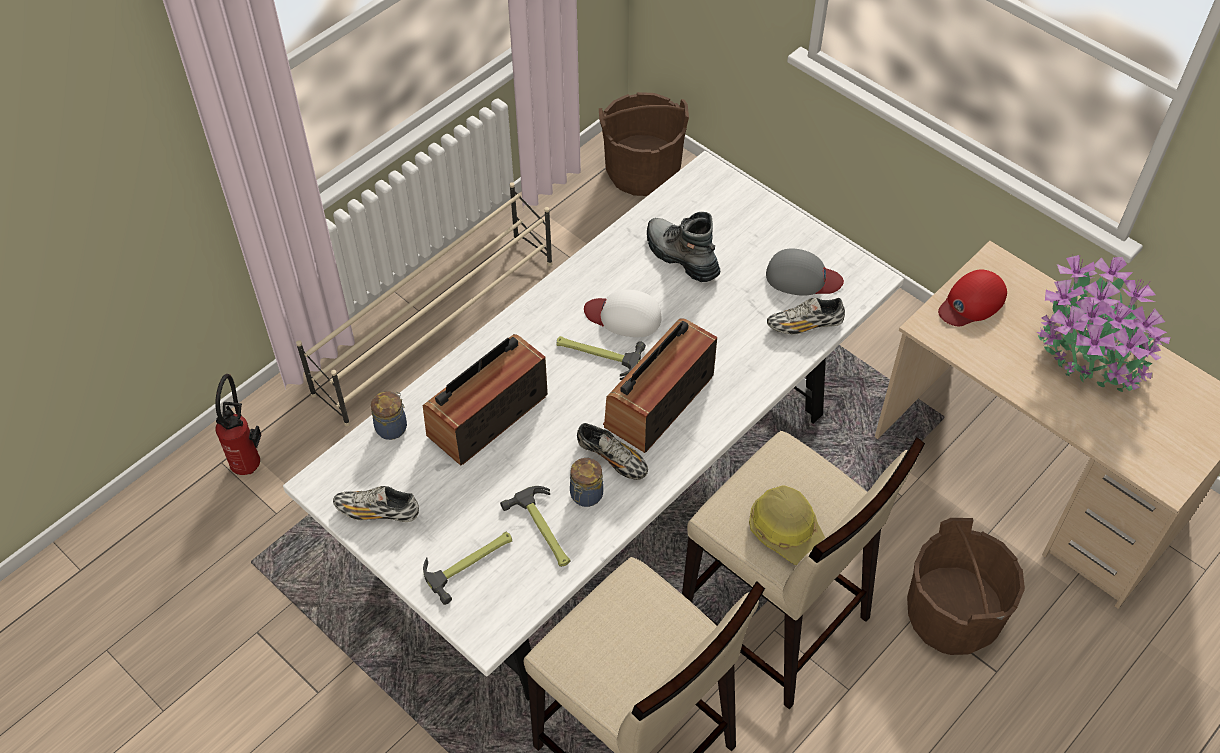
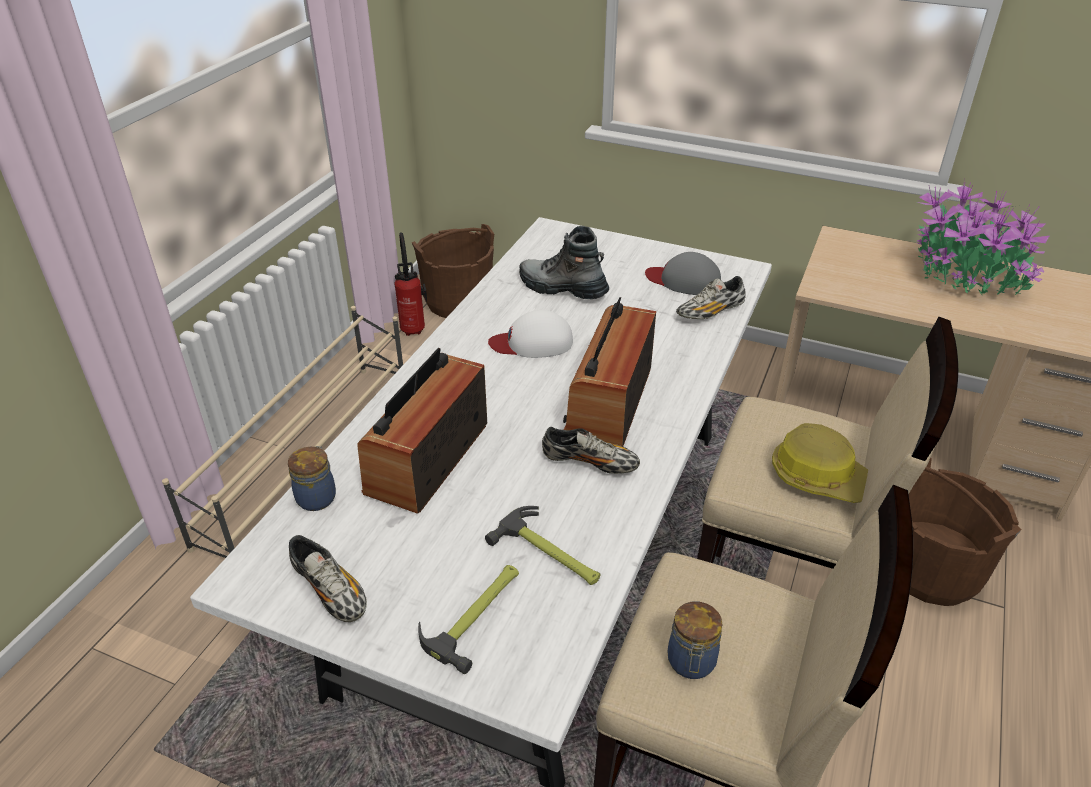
camera: 20 degrees left, 15 degrees down
(249, 461) = (128, 637): fire extinguisher -> fire extinguisher (414, 328)
(377, 512) = (330, 591): shoe -> shoe turned 120 degrees counterclockwise
(585, 496) = (580, 505): jar -> jar (691, 663)
(597, 354) = (522, 378): hammer -> none
(802, 277) = (684, 280): grey cap -> grey cap turned 150 degrees counterclockwise
(971, 302) = (842, 266): red cap -> none

